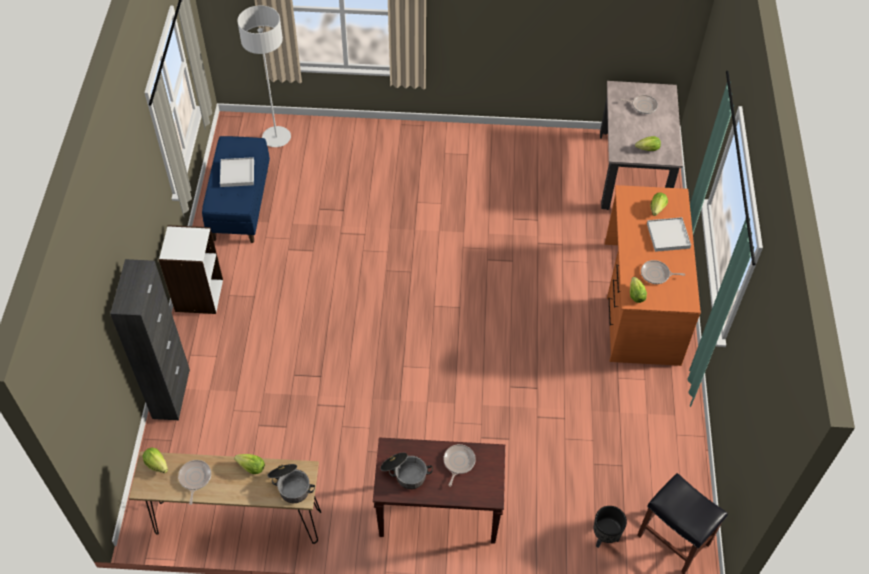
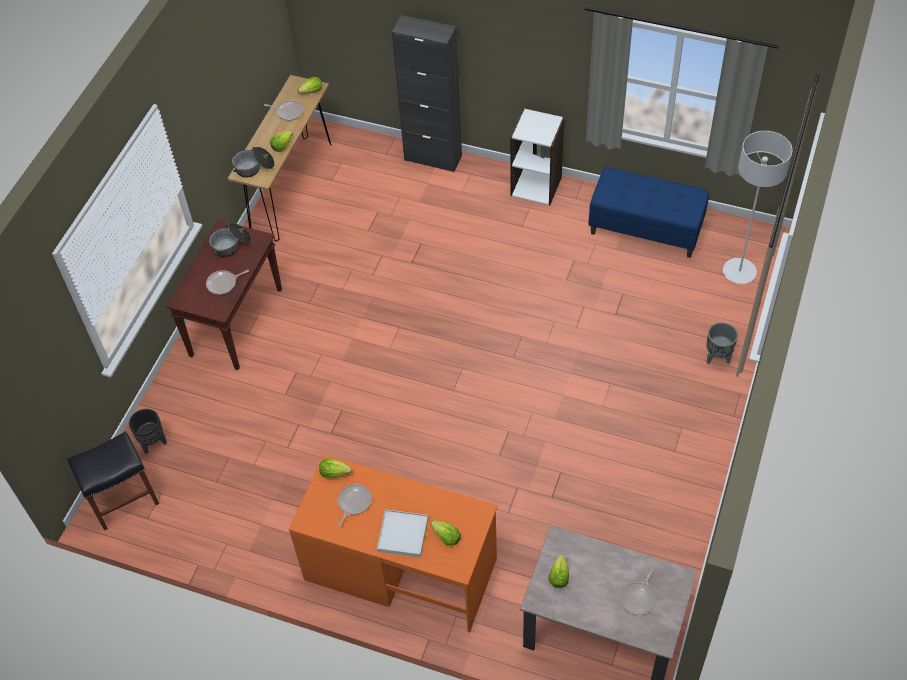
camera: 110 degrees right, 0 degrees up
(237, 173) = (649, 198): white tray -> none
(371, 140) = (717, 358): none -> grey planter
(458, 462) = (223, 284): frying pan -> frying pan turned 120 degrees clockwise

